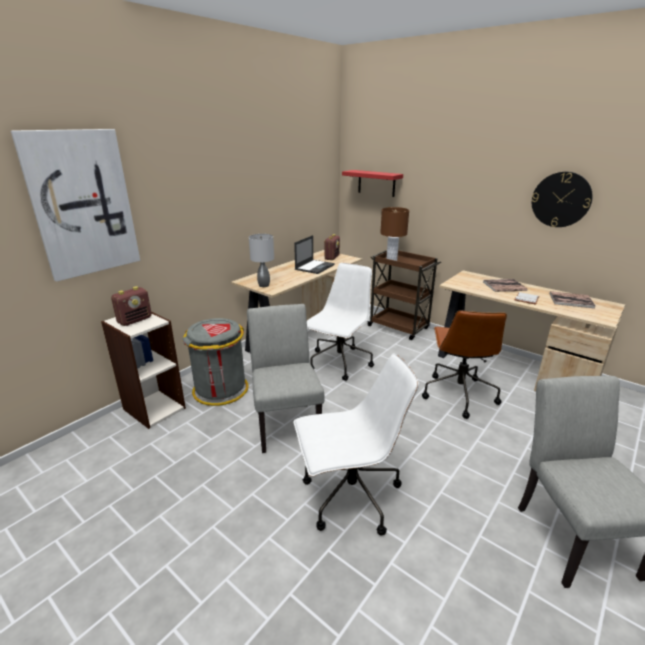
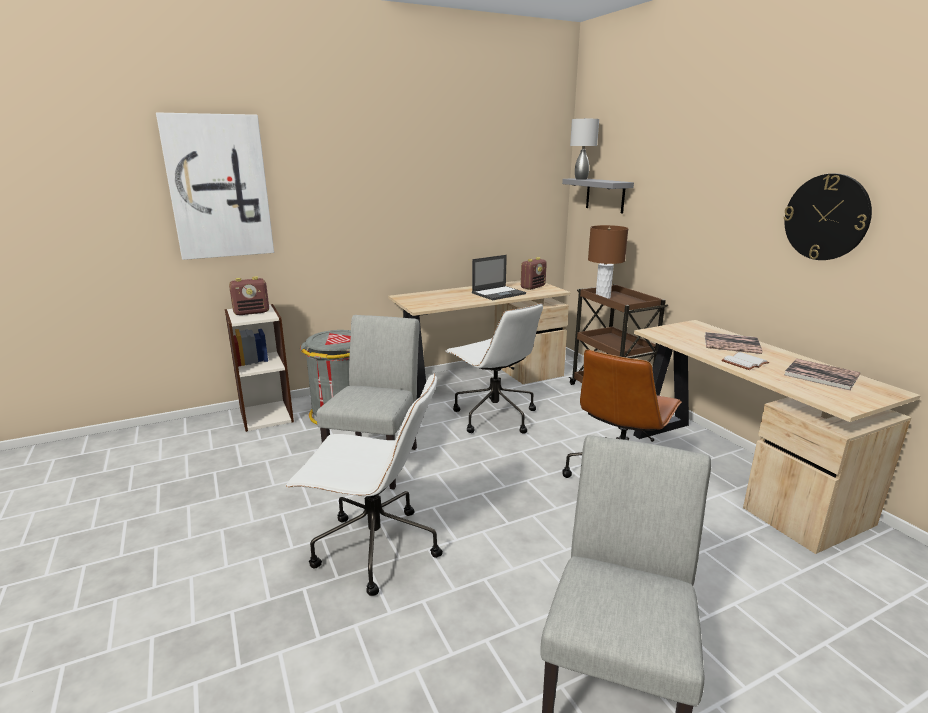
camera: 25 degrees right, 5 degrees down
(263, 285) = (416, 303): grey table lamp -> grey table lamp (581, 179)
(339, 363) = (493, 416): white office chair -> white office chair turned 90 degrees clockwise
(376, 183) = (605, 195): red shelf -> grey shelf

